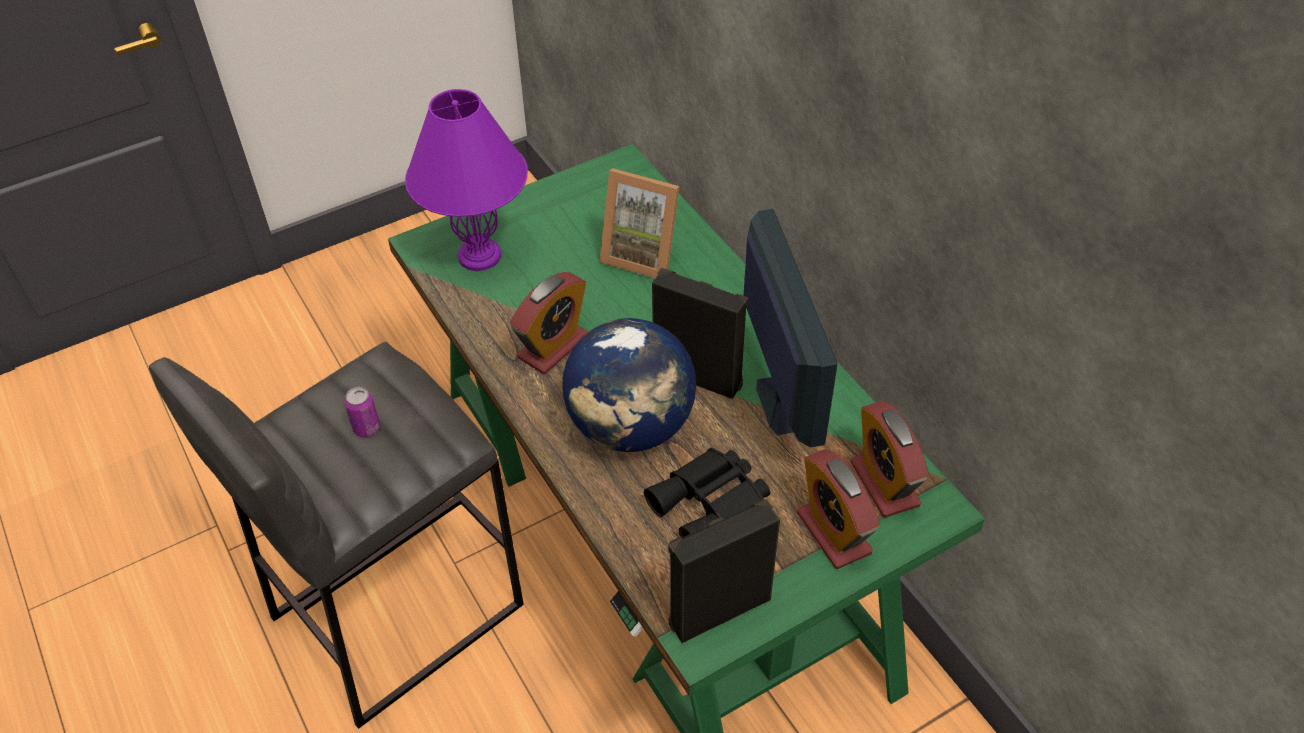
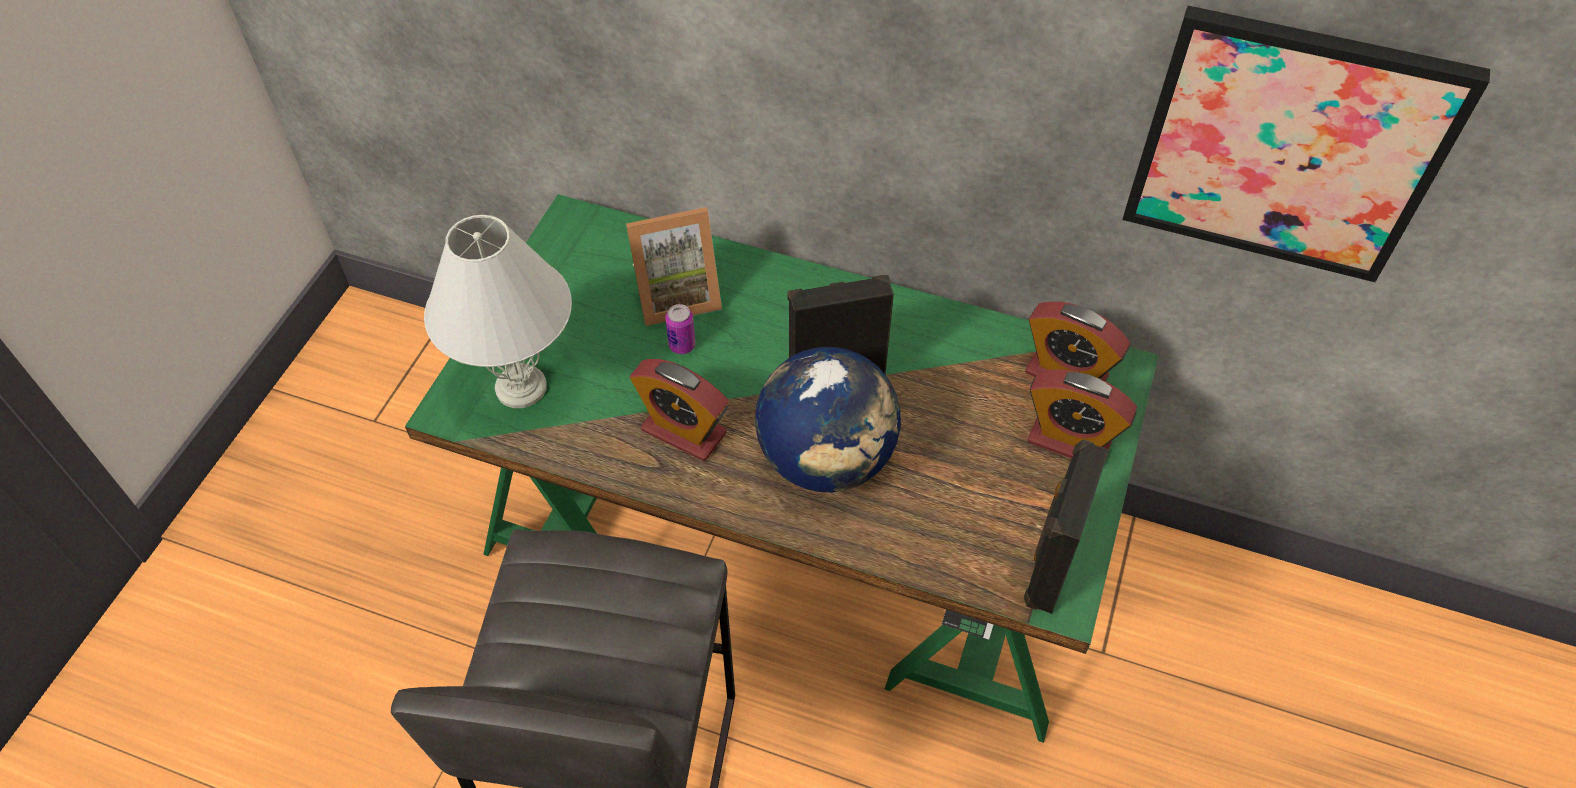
camera: 40 degrees left, 5 degrees up
(366, 428) = (601, 623): can -> can (682, 345)
(478, 256) = (521, 389): purple table lamp -> white table lamp
(553, 347) = (684, 431): alarm clock -> alarm clock turned 120 degrees clockwise
(713, 506) = (960, 482): black binoculars -> none
(782, 402) = (925, 356): monitor -> none
(1100, 341) = (1288, 146): none -> picture

